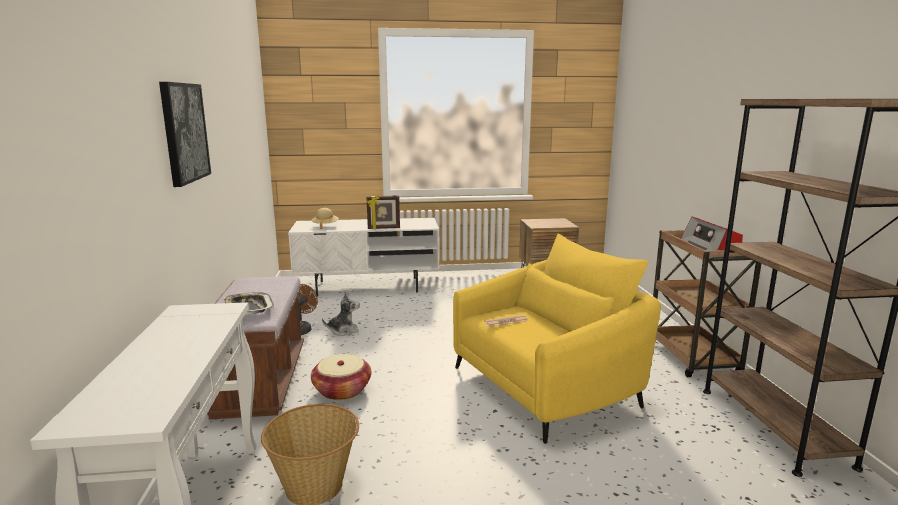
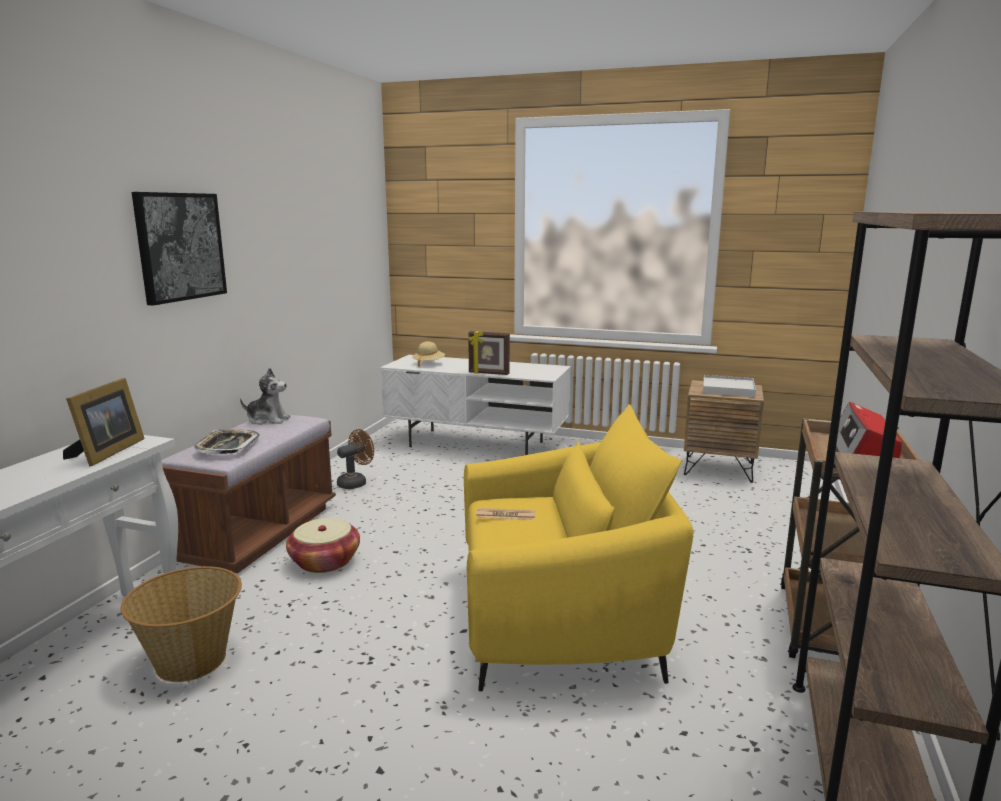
camera: 25 degrees right, 0 degrees up
(206, 321) = (106, 452): none -> picture frame
(343, 330) = (396, 492): plush toy -> plush toy (268, 420)
(550, 222) = (728, 389): none -> white tray

